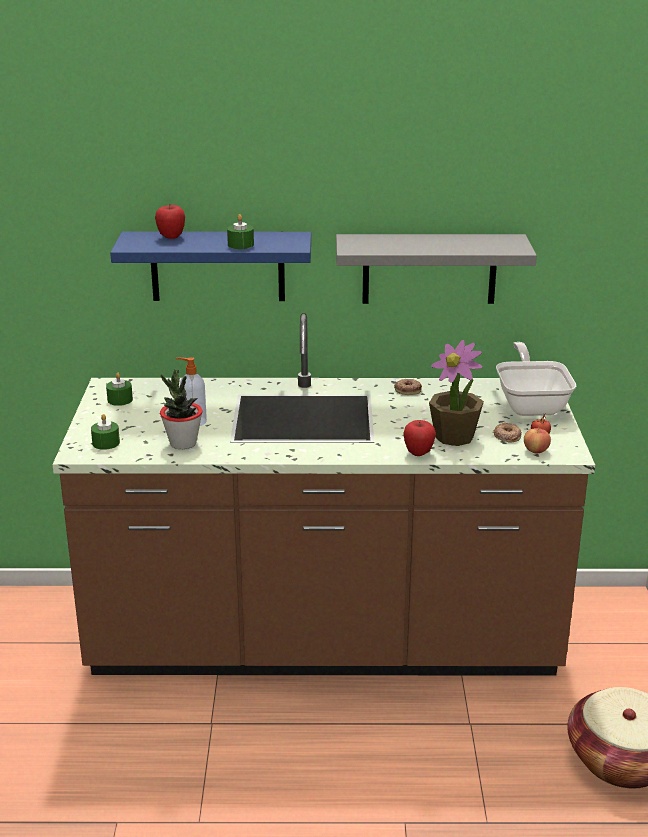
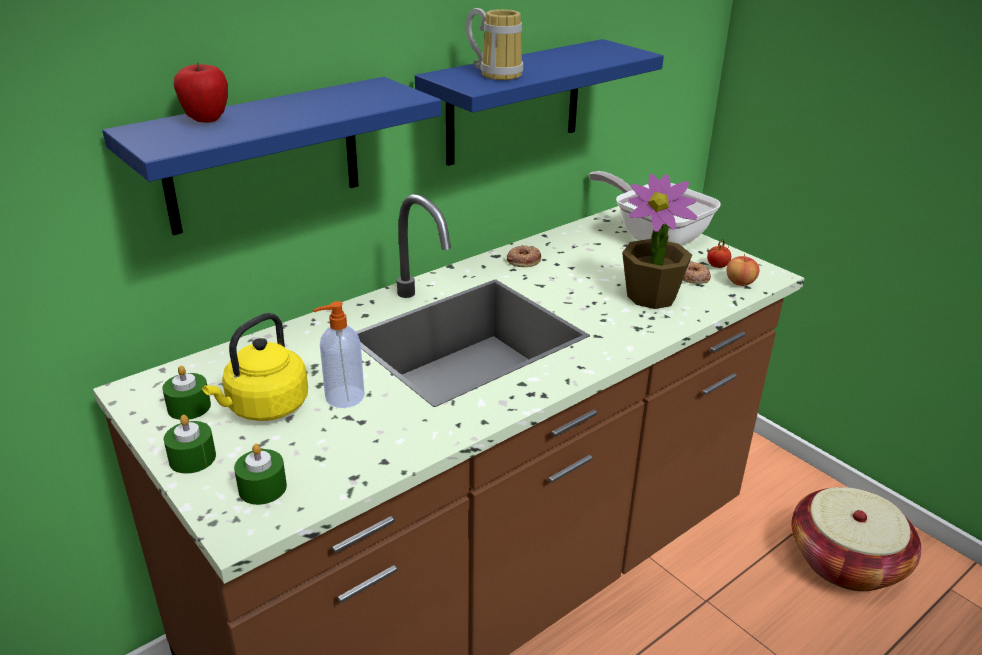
camera: 40 degrees left, 5 degrees up
(151, 412) = (264, 408): none -> yellow kettle
(183, 443) = (377, 437): potted plant -> none
(240, 245) = (333, 109): green candle -> green candle (192, 458)
(385, 243) = (497, 73): none -> mug
(418, 453) = (652, 330): apple -> none
(429, 268) = (514, 102): grey shelf -> blue shelf

